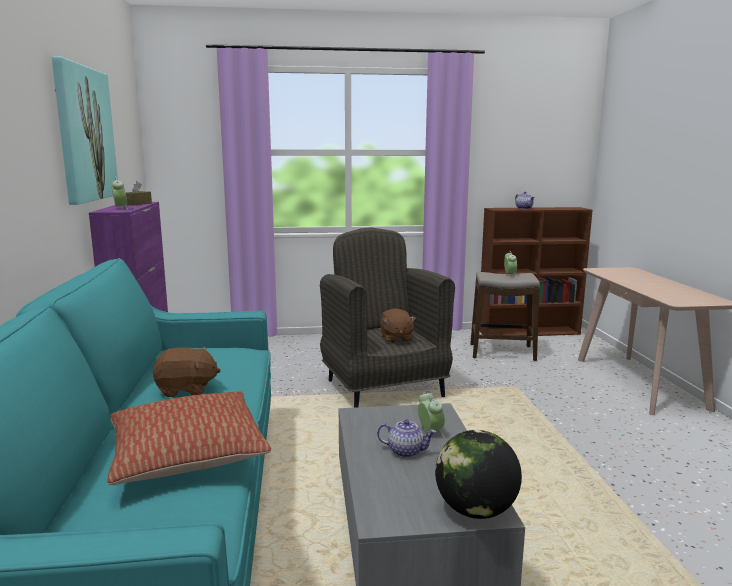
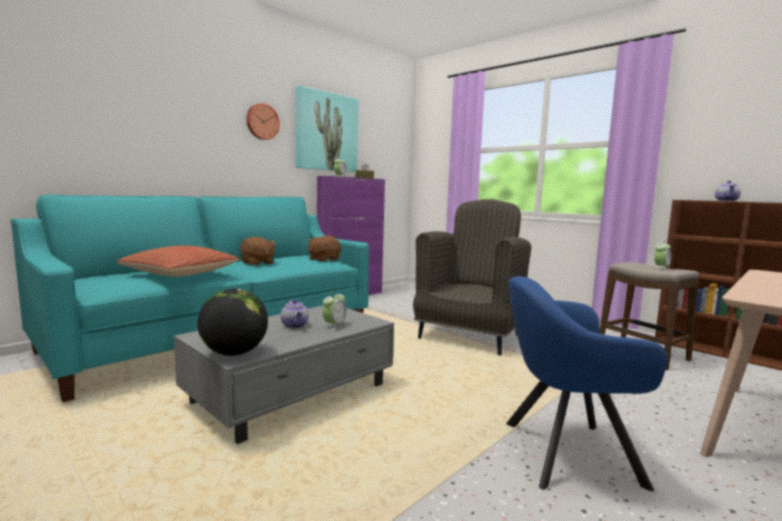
camera: 50 degrees right, 5 degrees down
(29, 129) = (262, 121): none -> wall clock
(396, 338) = (472, 291): brown plush toy -> brown plush toy (323, 259)
(623, 454) = (561, 452): none -> blue armchair

